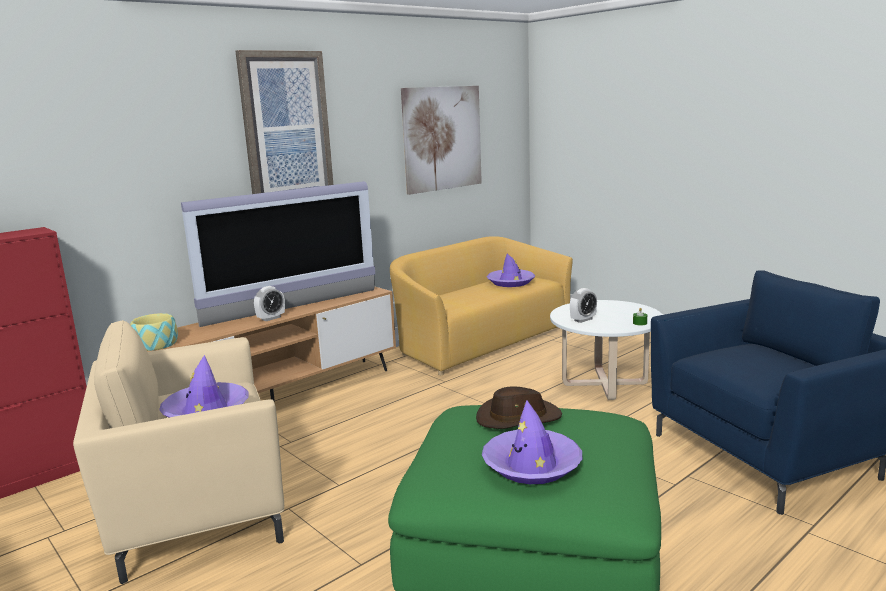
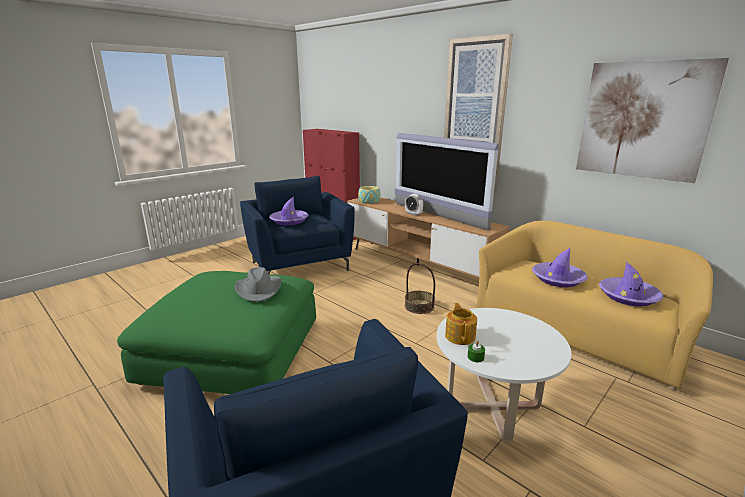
camera: 85 degrees right, 5 degrees up
(194, 511) = (299, 265): beige armchair -> blue armchair
(412, 405) = (419, 306): none -> basket
(518, 418) = (259, 289): brown hat -> grey hat
(532, 465) = (196, 292): purple hat -> purple hat (558, 279)
(583, 320) = (477, 323): alarm clock -> none
(608, 326) = (460, 336): none -> teapot

